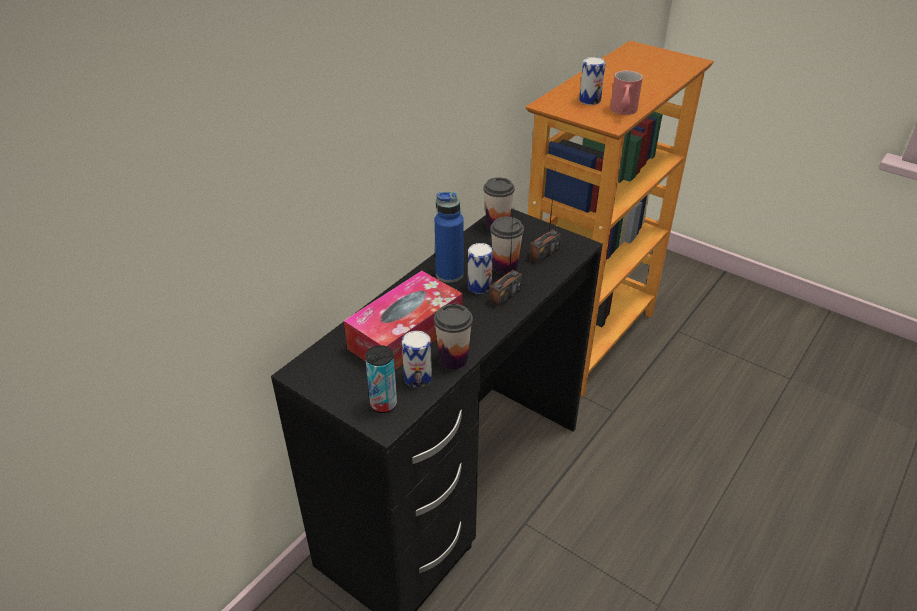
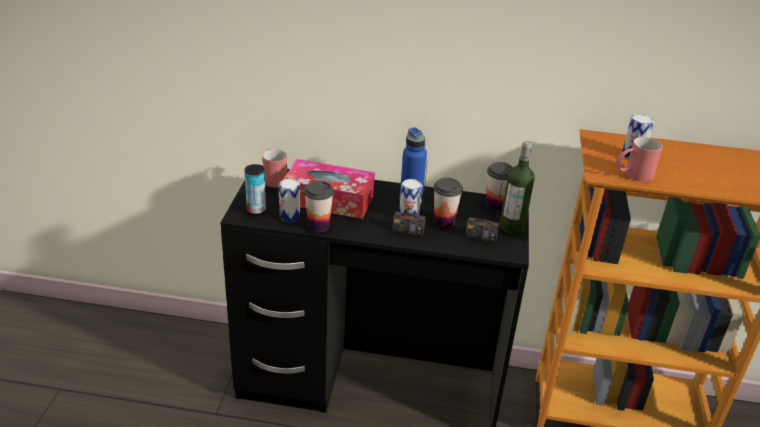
camera: 60 degrees right, 5 degrees down
(321, 366) = (273, 178): none -> red mug
(539, 230) = (512, 227): none -> bottle

